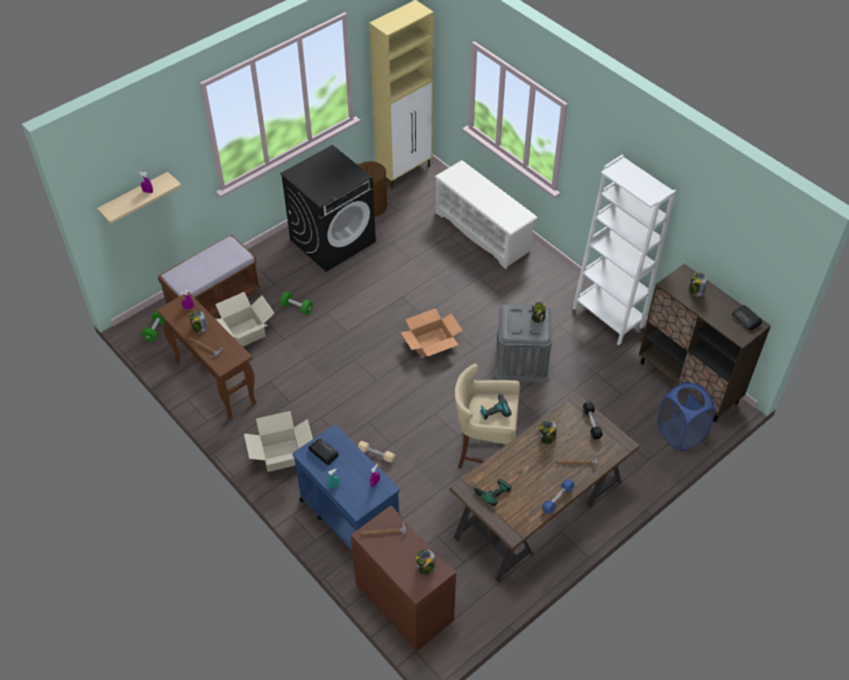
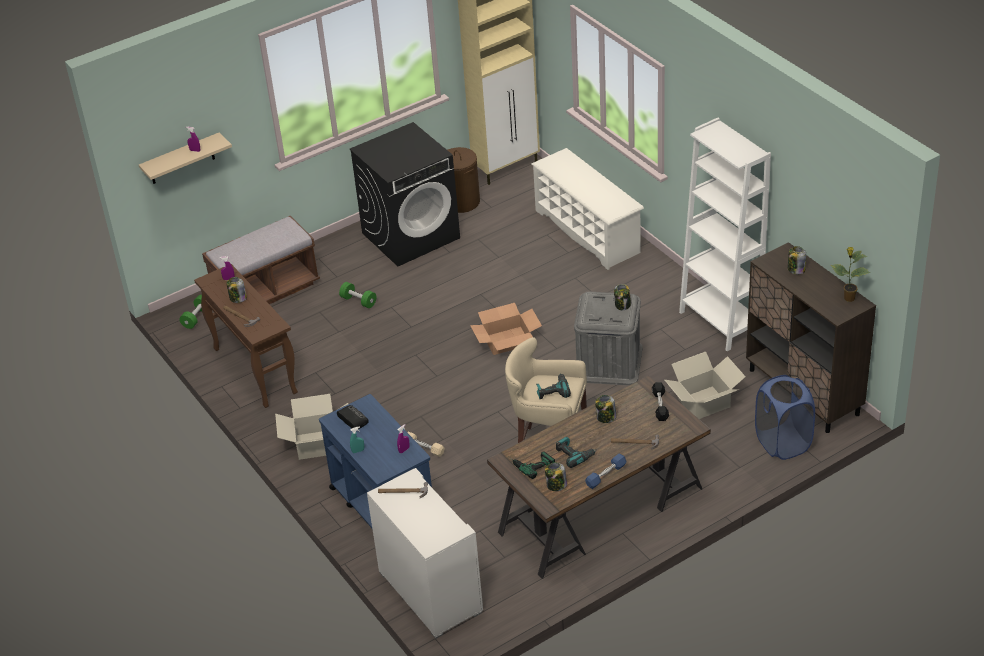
camera: 10 degrees right, 10 degrees down
(245, 333) = (296, 325): cardboard box -> cardboard box (704, 403)
(403, 603) = (429, 592): brown dresser -> white dresser
(426, 567) = (443, 526): jar -> jar (556, 485)
(526, 478) = (574, 455): none -> power drill
(746, 319) = (848, 298): radio -> potted plant

